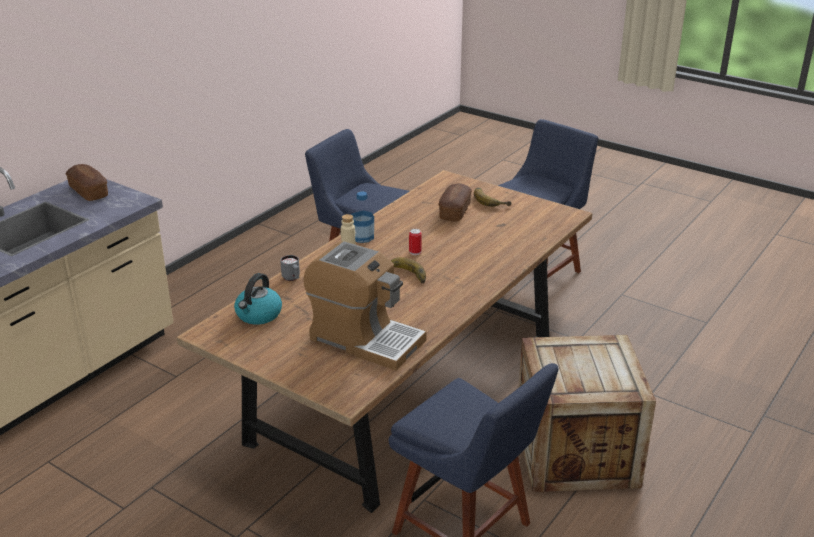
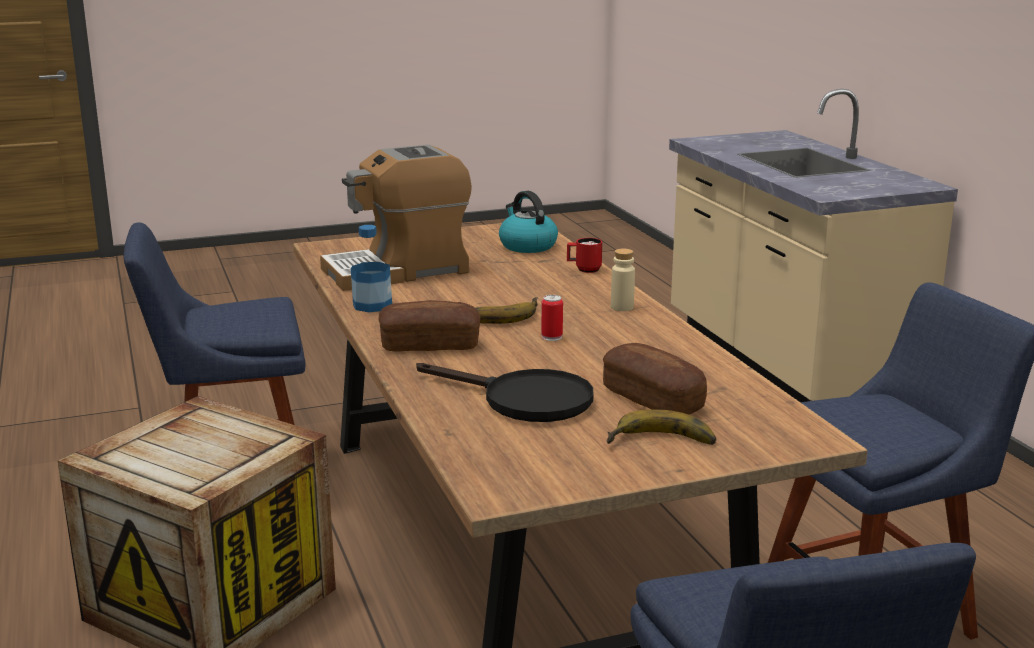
camera: 125 degrees right, 10 degrees down
(88, 191) = (882, 183): bread -> bread (430, 345)
(292, 279) = (584, 269): grey mug -> red mug
(362, 237) = (646, 321): bottle -> bottle (372, 305)
(493, 234) = (523, 400): none -> black frying pan

